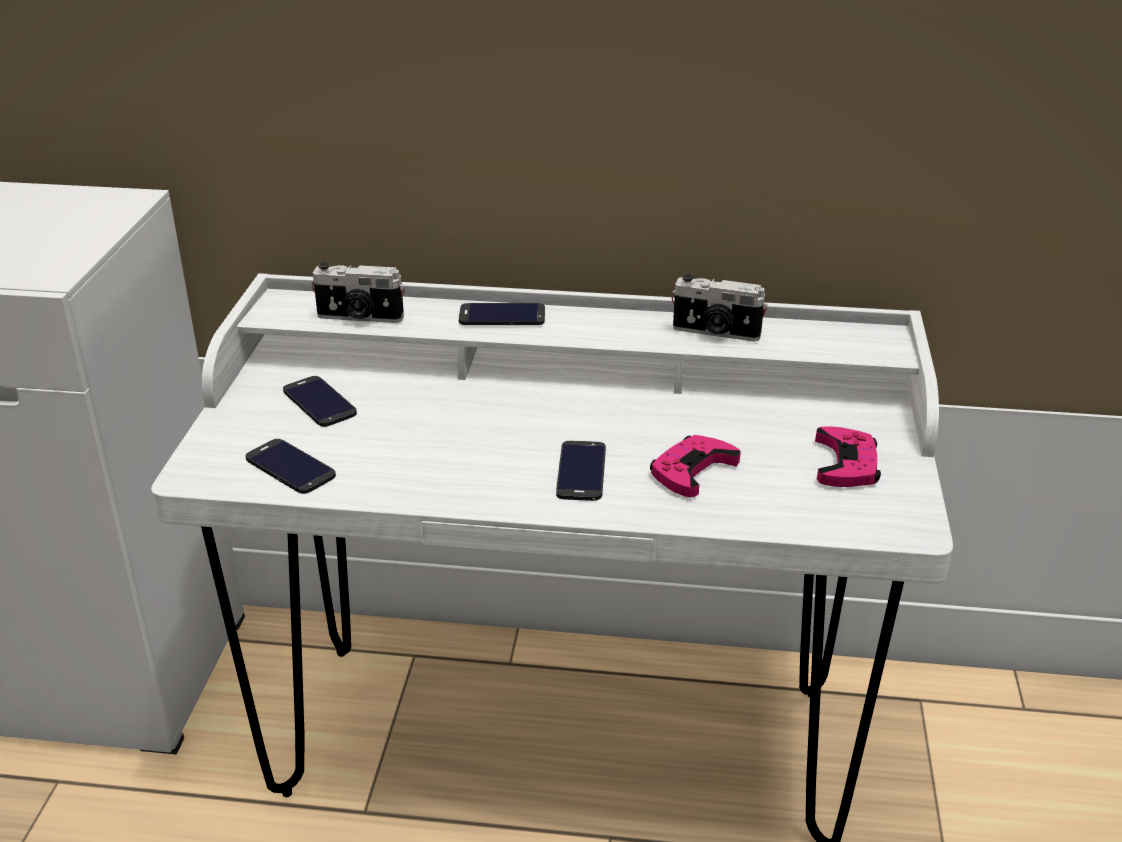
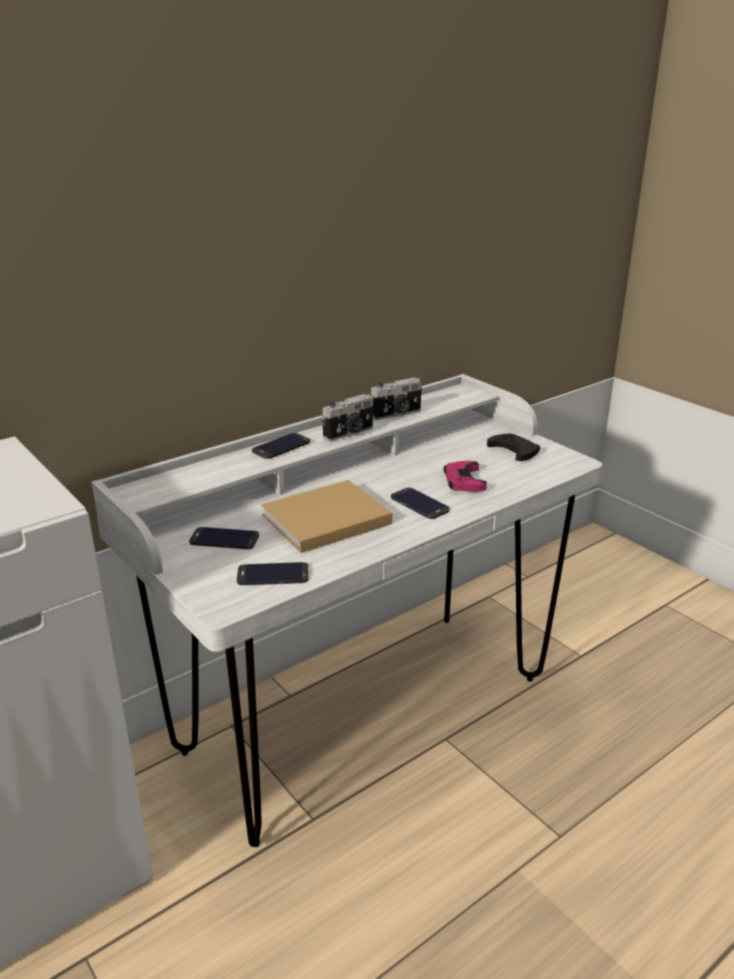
camera: 45 degrees left, 5 degrees down
(360, 317) = (203, 478): camera -> camera (349, 433)
(443, 433) = (323, 520): none -> beige book
(846, 464) = (514, 451): pink game controller -> black game controller

